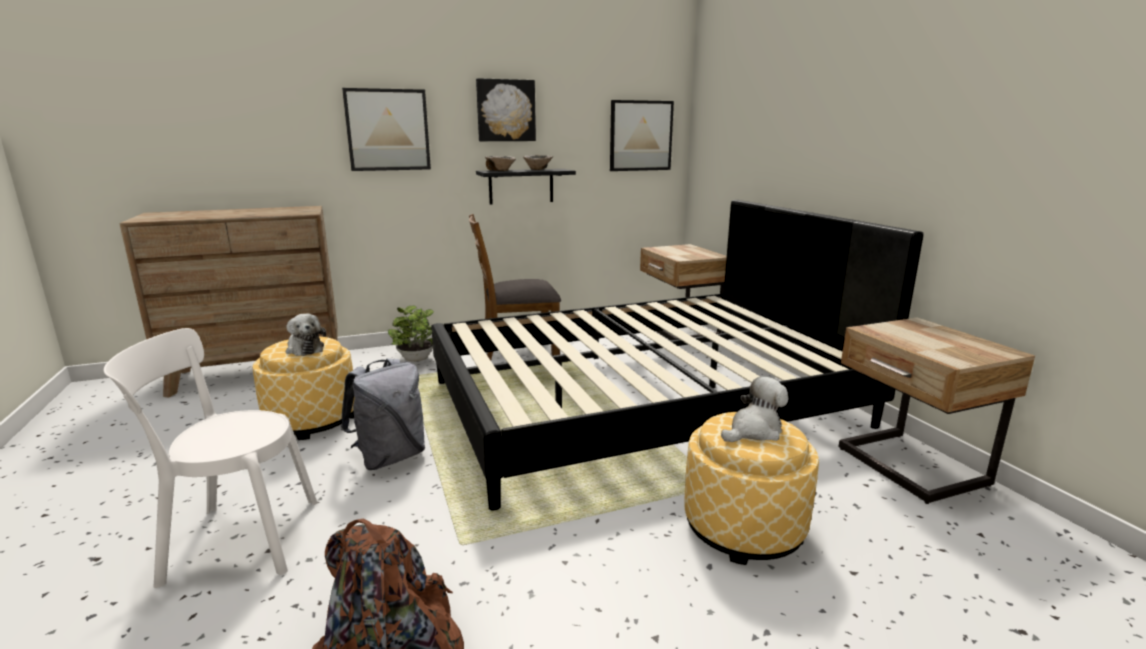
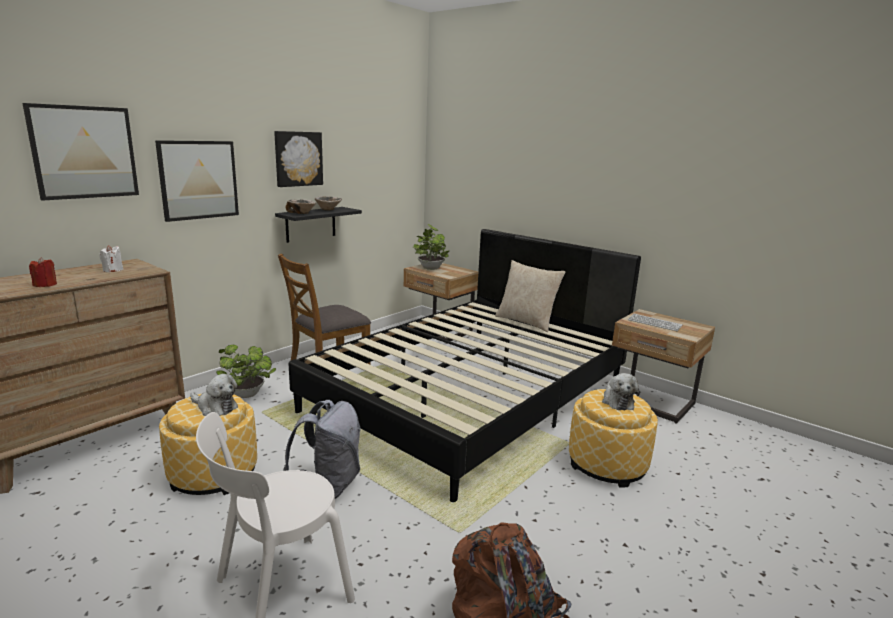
camera: 30 degrees left, 0 degrees up
(210, 216) = (45, 285): none -> red candle
(281, 211) = (113, 270): none -> white candle
(640, 136) = (394, 176): picture -> picture (84, 152)
(673, 249) = (430, 268): none -> potted plant
(754, 431) = (617, 401): plush toy -> plush toy turned 150 degrees clockwise
(759, 324) = (526, 322): none -> beige pillow
(915, 336) = (654, 323): none -> keyboard

